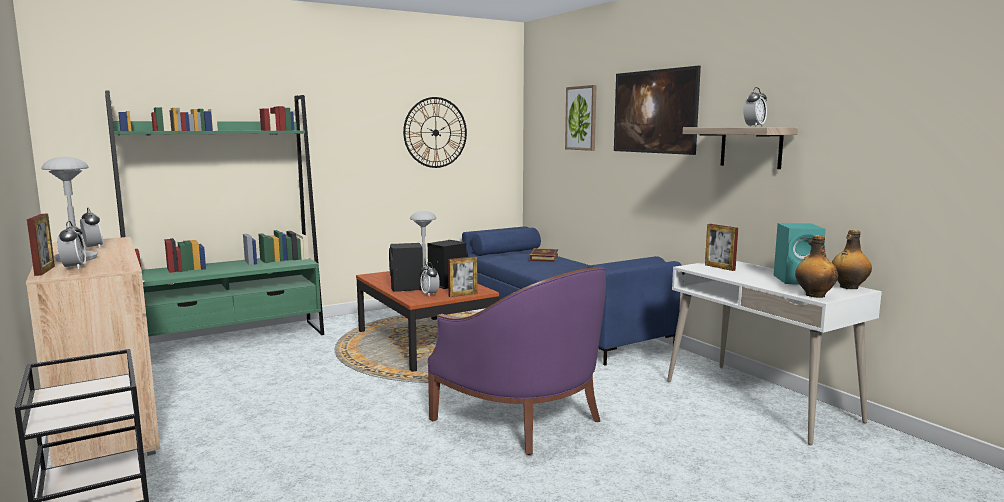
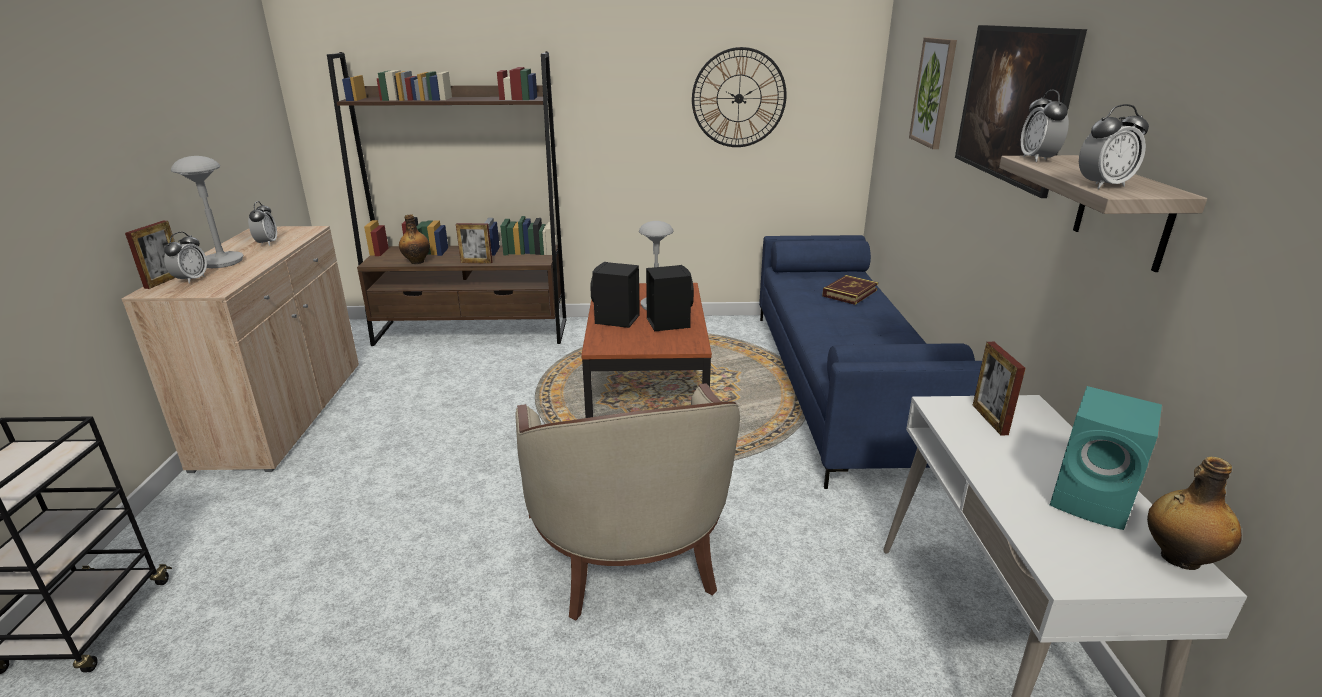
camera: 30 degrees right, 15 degrees up
(232, 341) = (473, 332): green bookcase -> brown bookcase
(430, 294) = (626, 338): alarm clock -> alarm clock (1037, 159)
(463, 295) = (662, 348): picture frame -> picture frame (476, 262)
(522, 418) = (628, 550): purple armchair -> beige armchair
(814, 295) = (1064, 562): bottle -> bottle (417, 261)

